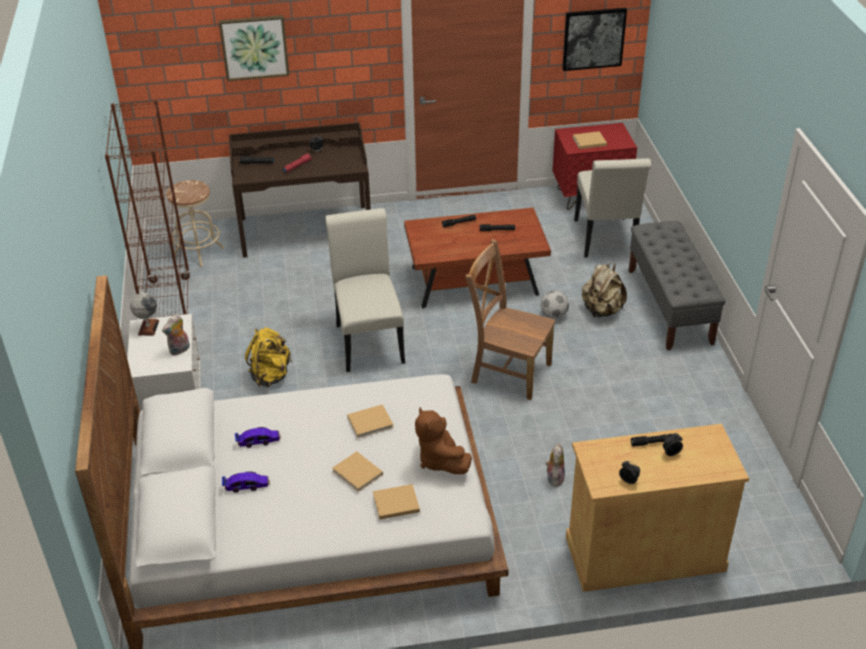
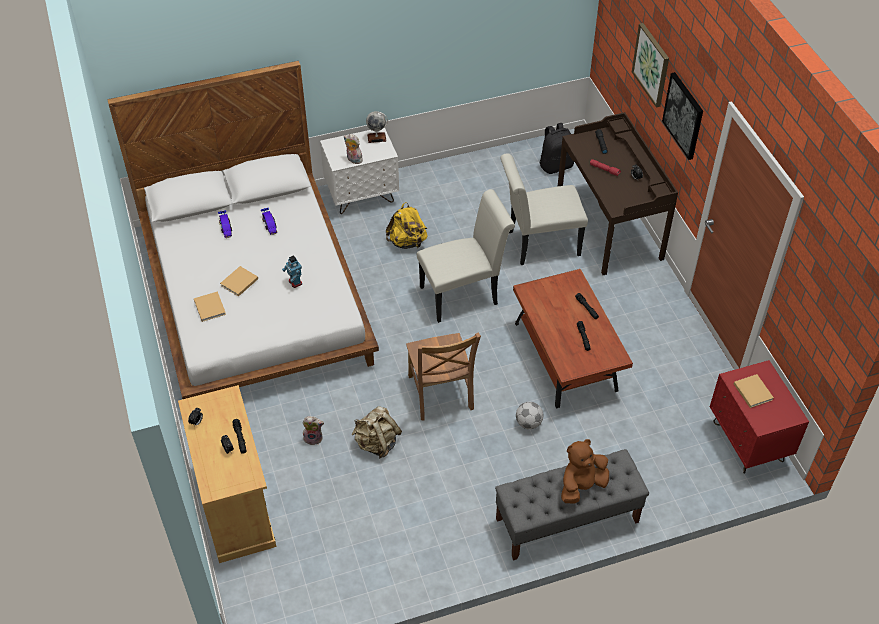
camera: 80 degrees right, 10 degrees up
(169, 308) = (477, 166): brown bookcase -> none
(198, 252) = (556, 165): beige stool -> black backpack
(371, 422) = (295, 282): beige book -> toy robot
(440, 460) = (257, 328): brown plush toy -> brown plush toy (581, 486)
(508, 371) = (440, 395): brown chair -> brown chair turned 150 degrees clockwise
(593, 38) = (816, 319): picture -> picture (684, 115)
(601, 310) = (545, 461): beige backpack -> beige backpack (377, 443)
(605, 241) = (666, 460): white chair -> white chair (538, 244)

